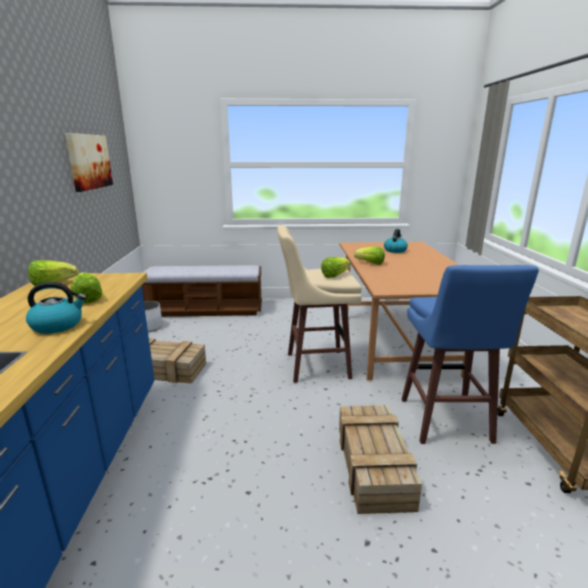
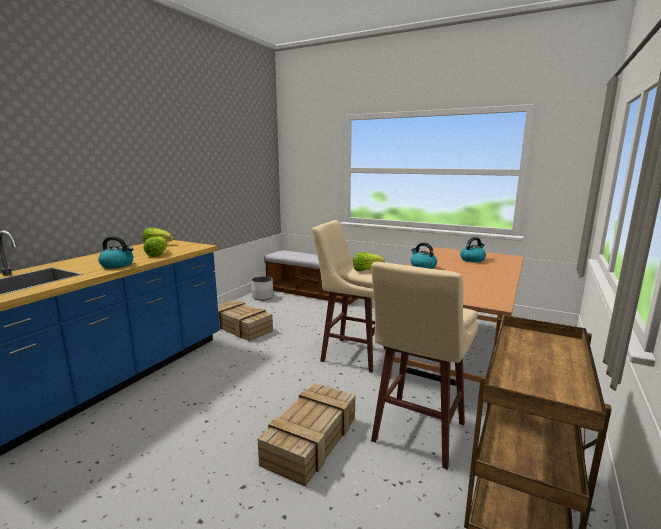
camera: 30 degrees right, 5 degrees down
(89, 161) = (229, 165): picture -> none
(370, 263) = (422, 266): lettuce -> kettle
(445, 422) = (417, 433): blue stool -> beige stool

